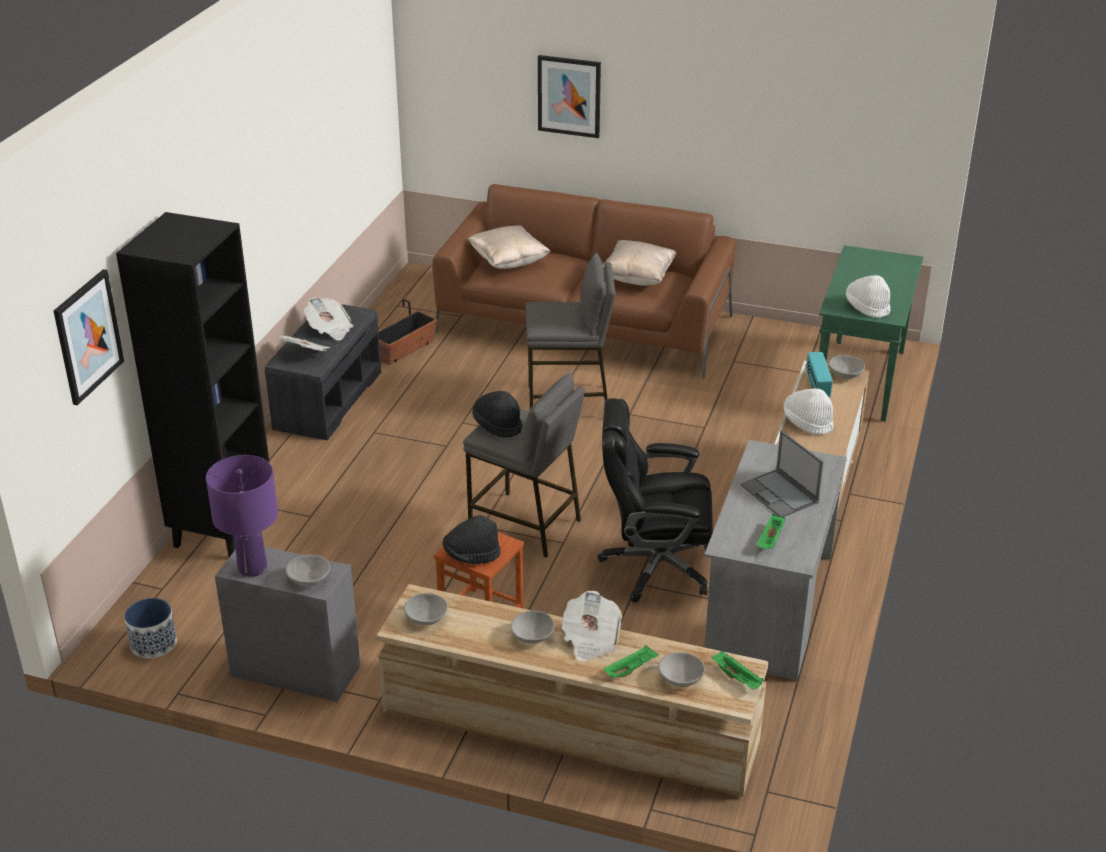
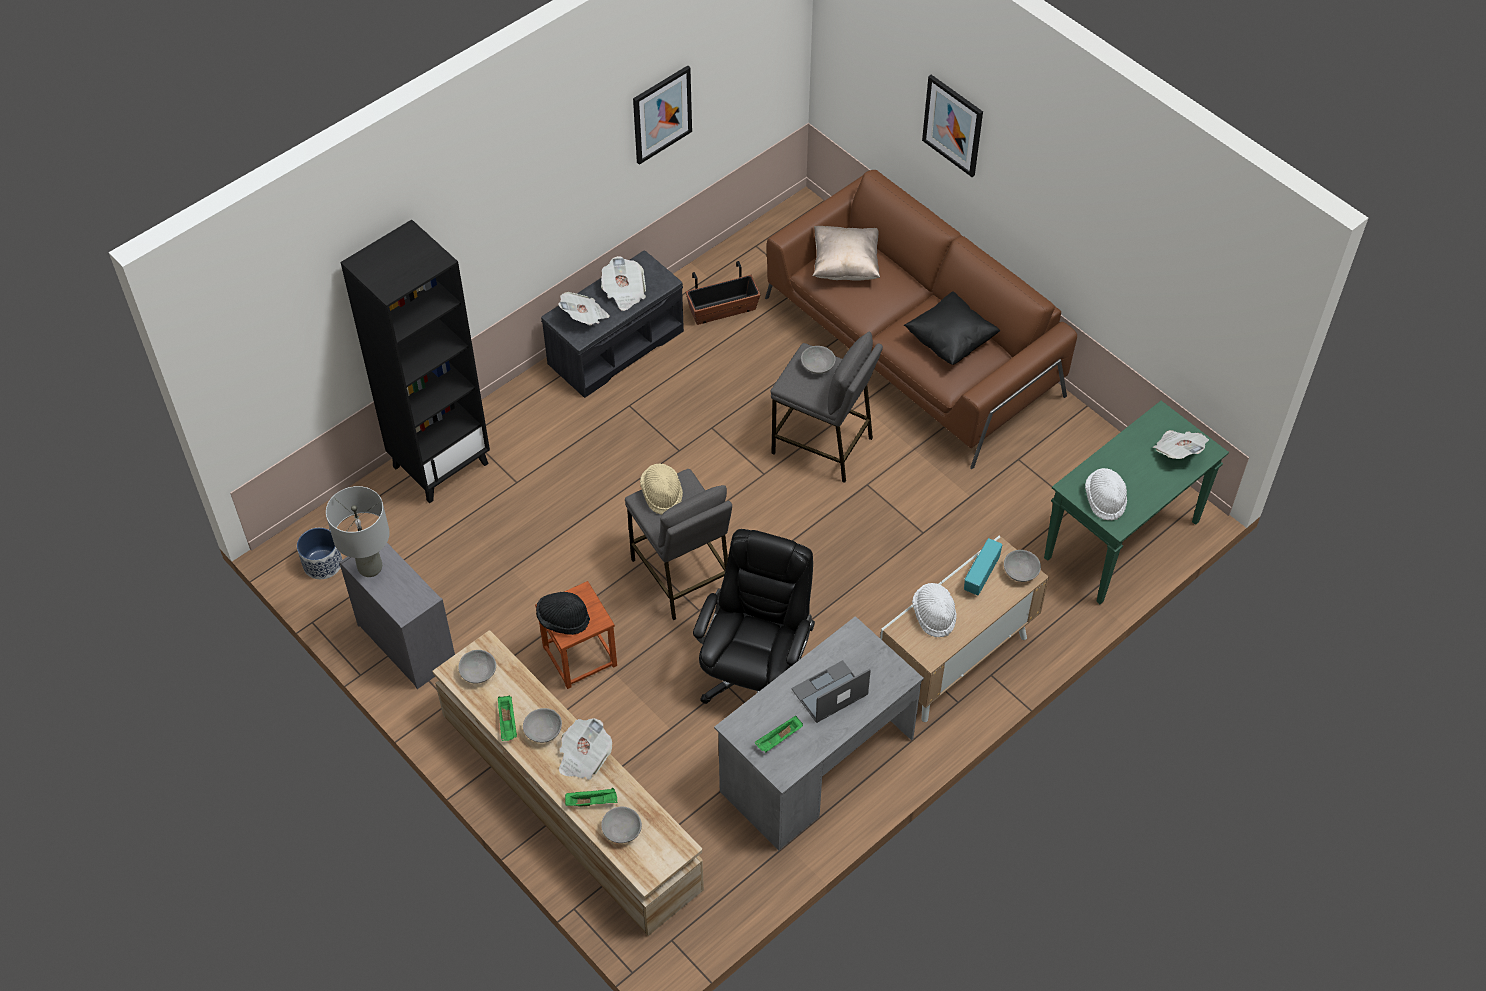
camera: 30 degrees right, 20 degrees up
(87, 336) = (301, 324): picture -> picture (661, 114)
(253, 568) = (370, 568): purple table lamp -> grey table lamp
(309, 579) = (402, 600): grey bowl -> grey bowl (817, 366)
(498, 425) = (662, 495): black hat -> beige hat
(637, 278) = (950, 341): beige pillow -> black pillow
(655, 566) = (755, 674): black office chair -> black office chair turned 75 degrees clockwise
(737, 678) = (665, 853): green tray -> green tray (508, 723)
(780, 494) = (829, 692): laptop -> laptop turned 60 degrees clockwise
(888, 266) = (1178, 451): none -> newspaper

